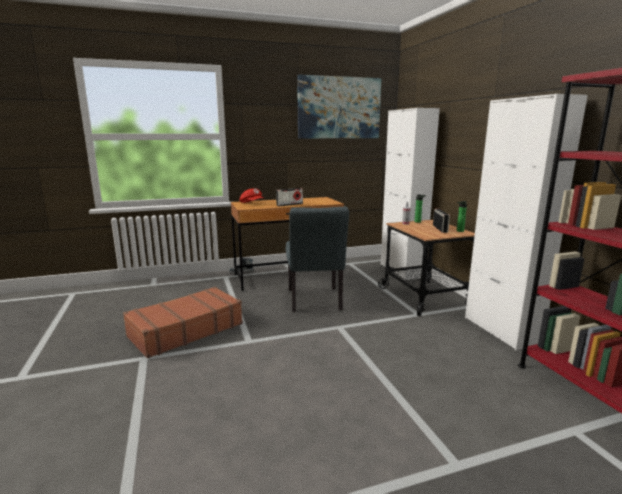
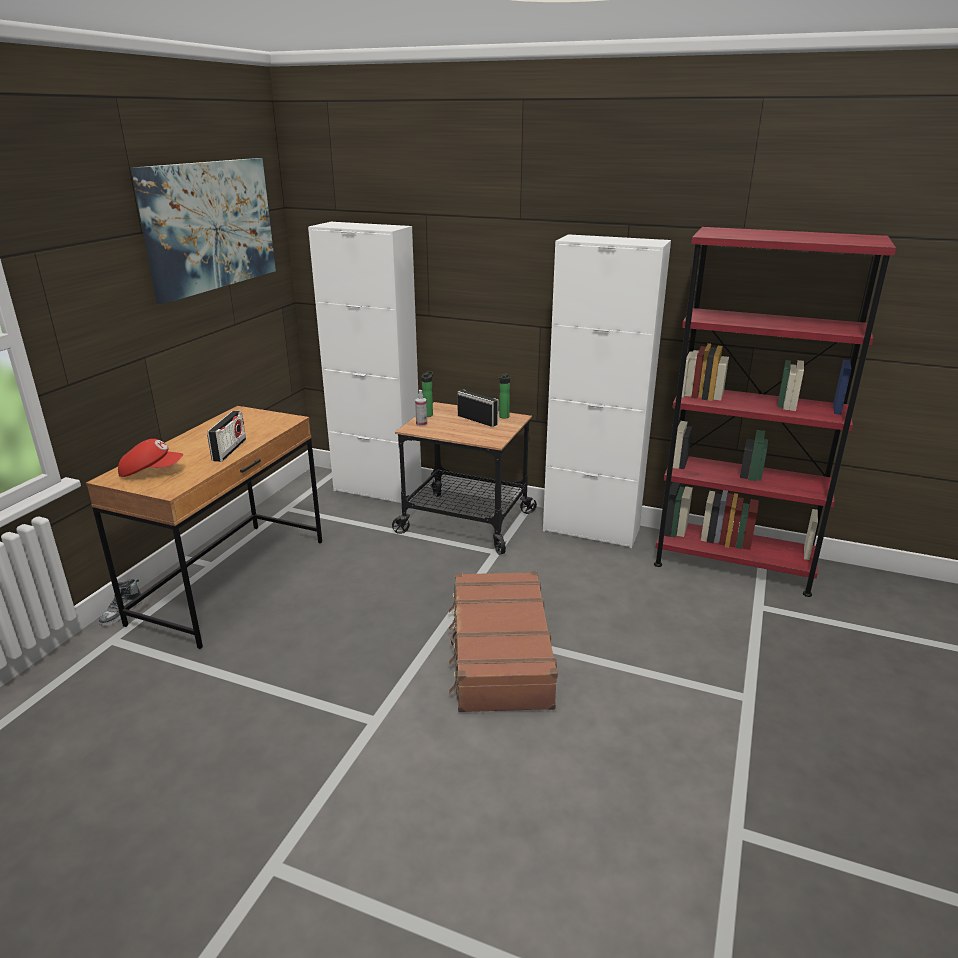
camera: 50 degrees left, 10 degrees up
(185, 330) = (245, 775): brown suitcase -> brown suitcase (499, 654)
(315, 302) = (352, 603): grey chair -> none

